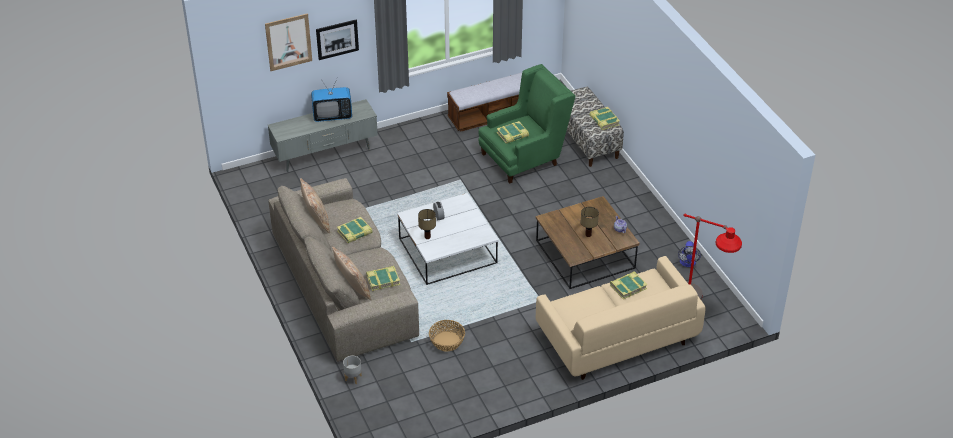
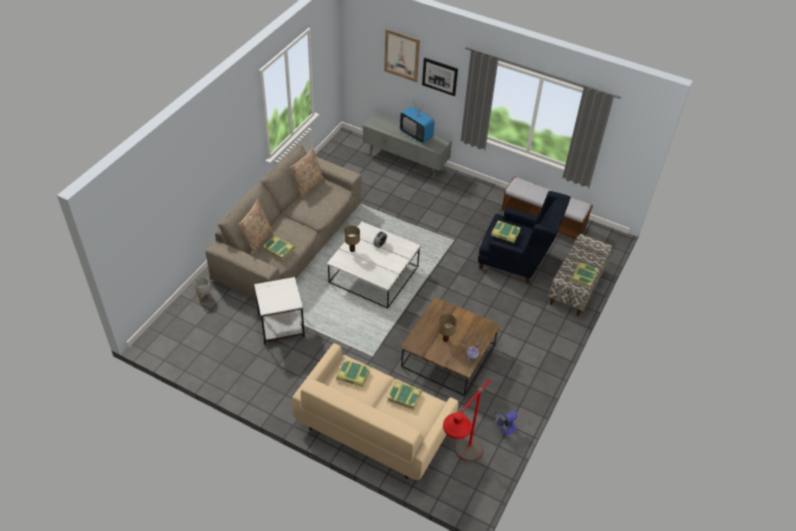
camera: 50 degrees right, 5 degrees up
(355, 233) = (313, 210): book -> book (353, 375)
(446, 341) = (281, 325): basket -> white side table
(524, 157) = (517, 261): green armchair -> blue armchair

